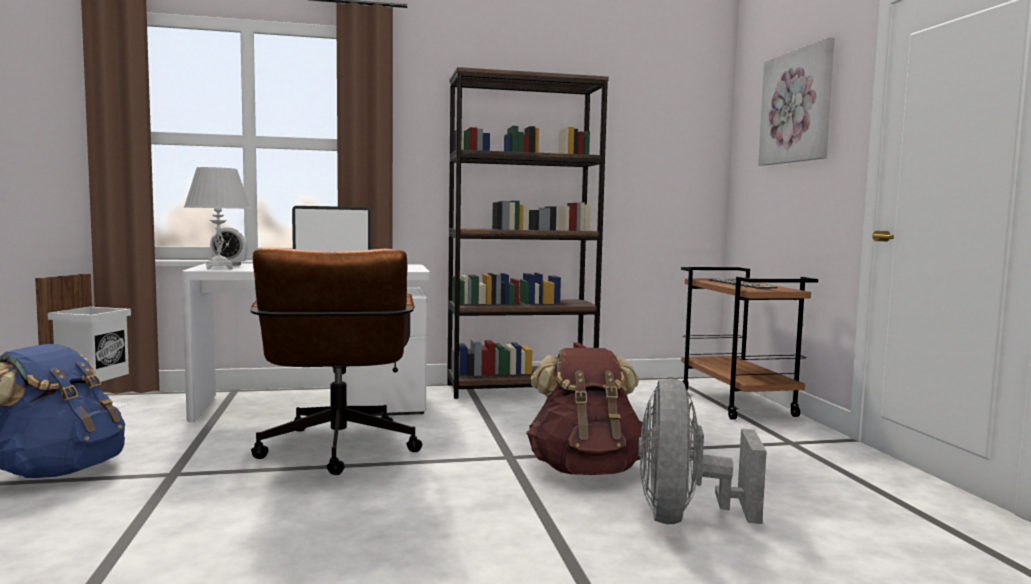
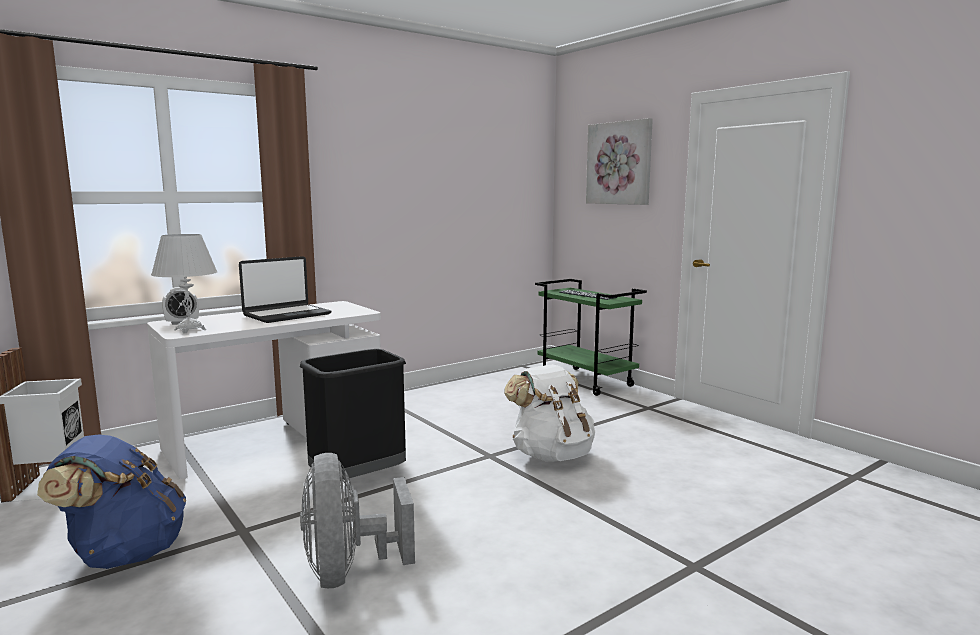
camera: 25 degrees left, 5 degrees up
(337, 453) = (357, 480): brown office chair -> black trash can
(521, 389) = (426, 393): brown bookcase -> none
(586, 470) = (551, 455): brown backpack -> white backpack
(684, 517) = (646, 477): grey fan -> grey fan (349, 572)
(737, 403) = (586, 381): brown cart -> green cart

